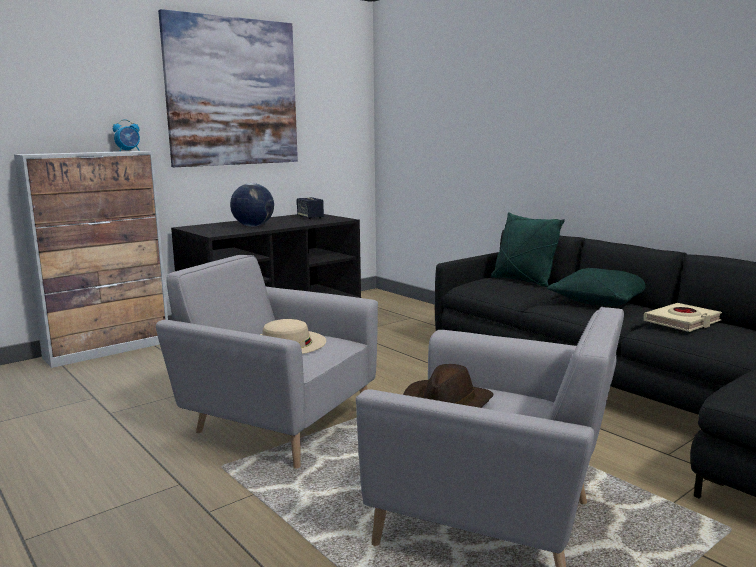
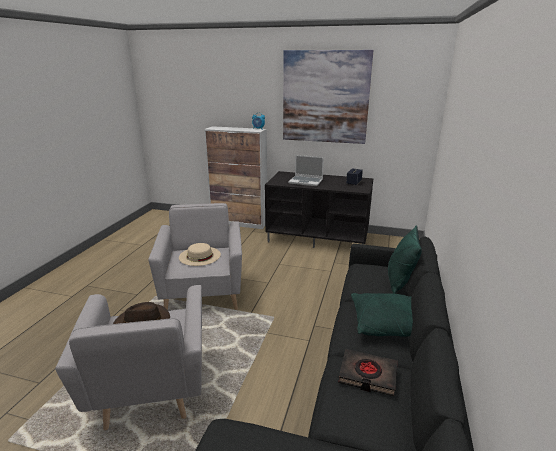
camera: 55 degrees right, 10 degrees up
(253, 226) = (306, 181): globe -> laptop
(682, 322) = (367, 375): beige book -> black book

